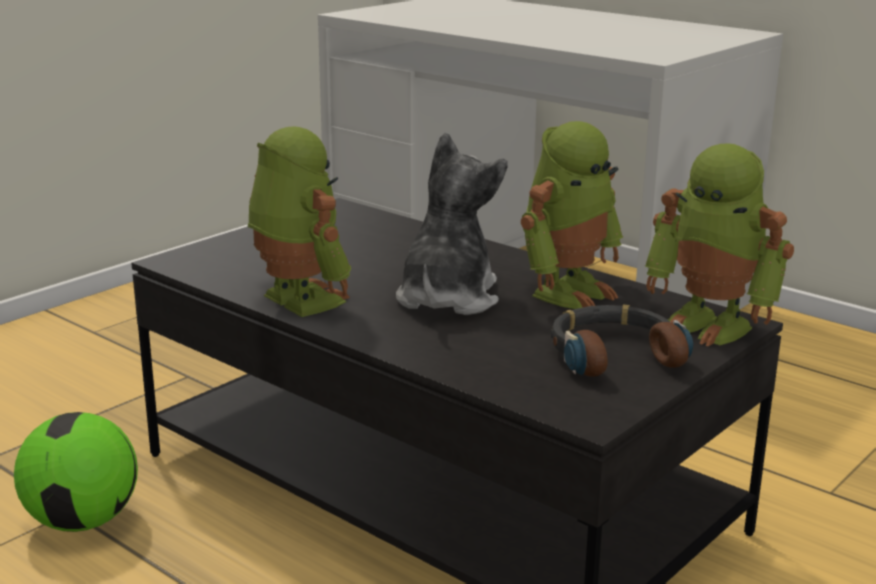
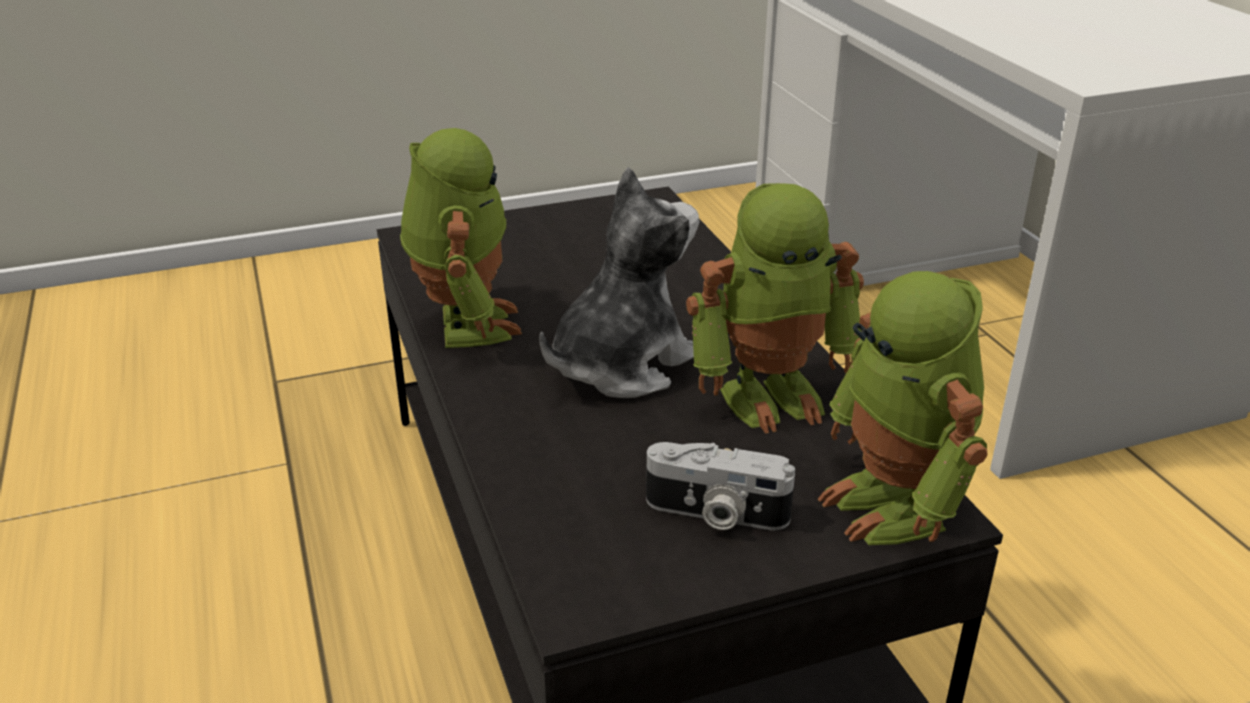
camera: 30 degrees right, 10 degrees up
(83, 521) = (288, 478): football -> none
(614, 354) = (715, 514): headphones -> camera

